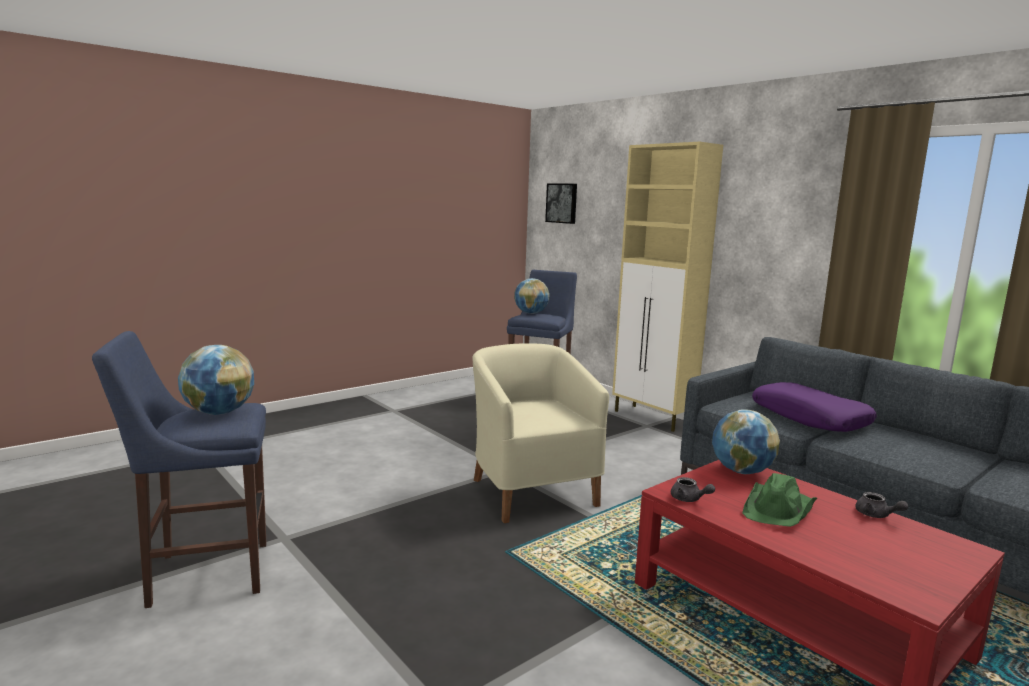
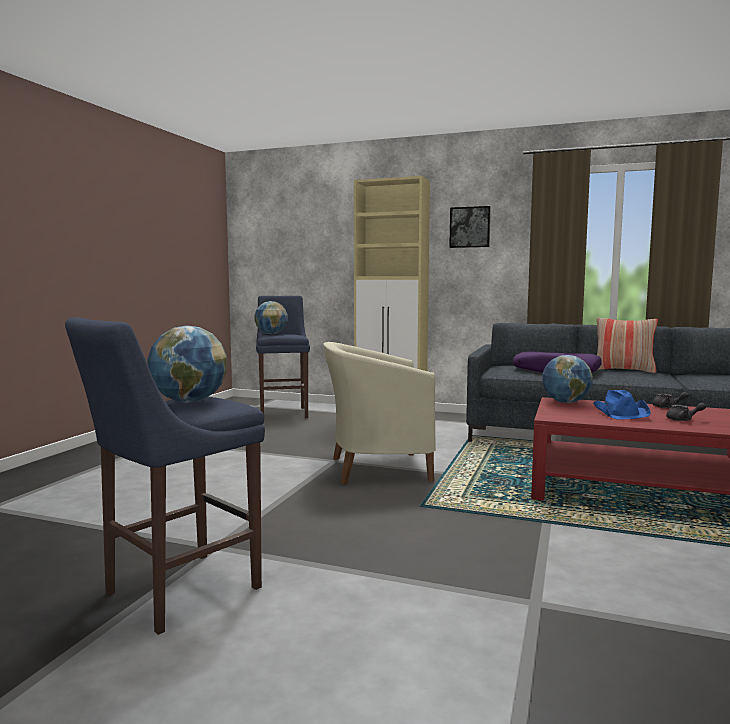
camera: 30 degrees left, 5 degrees down
(531, 491) = (376, 468): beige armchair -> beige armchair turned 45 degrees counterclockwise
(562, 203) = (270, 237): picture -> picture (470, 227)
(689, 499) = (569, 418): grey teapot -> grey teapot (683, 420)
(779, 509) = (621, 413): green hat -> blue hat
(918, 435) = (623, 370): none -> pillow

